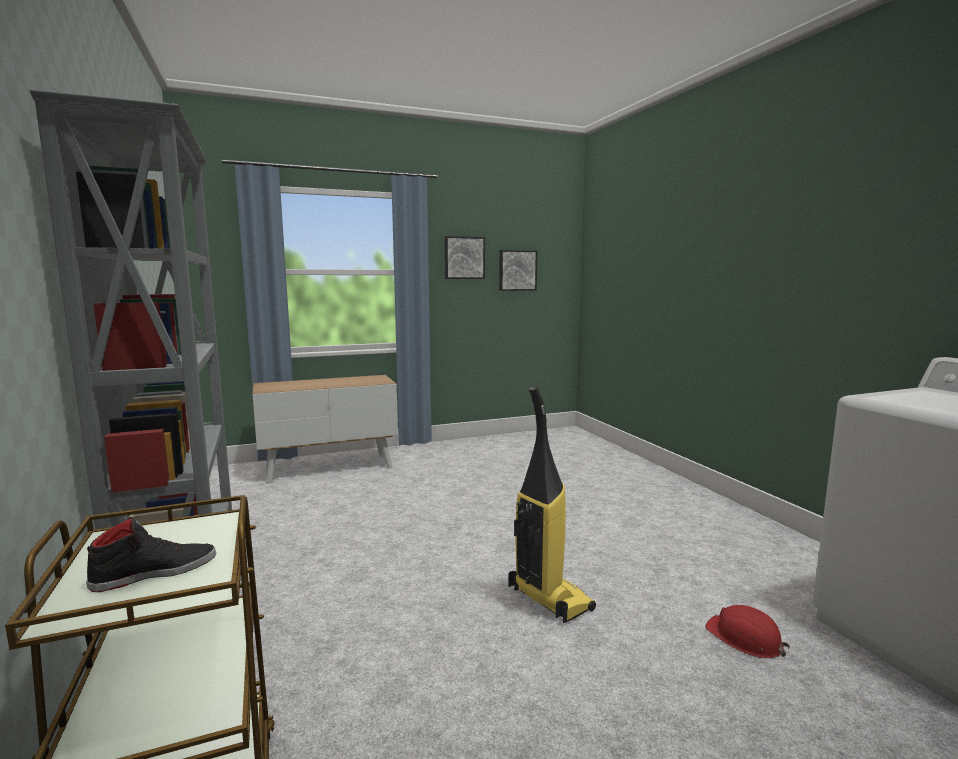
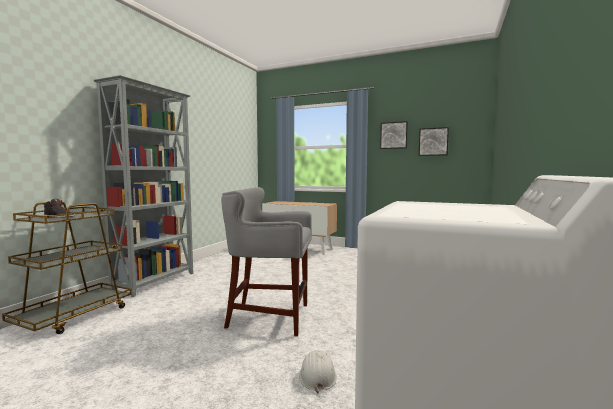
camera: 45 degrees right, 5 degrees down
(548, 599) = (269, 317): vacuum cleaner -> grey stool
(744, 638) = (317, 375): red hard hat -> white hard hat

